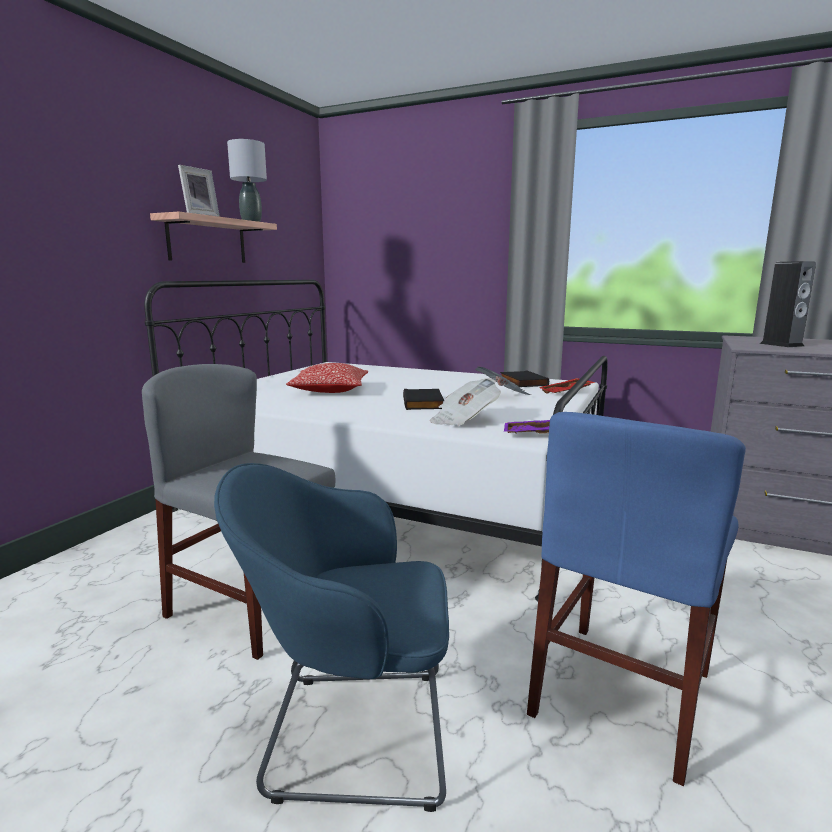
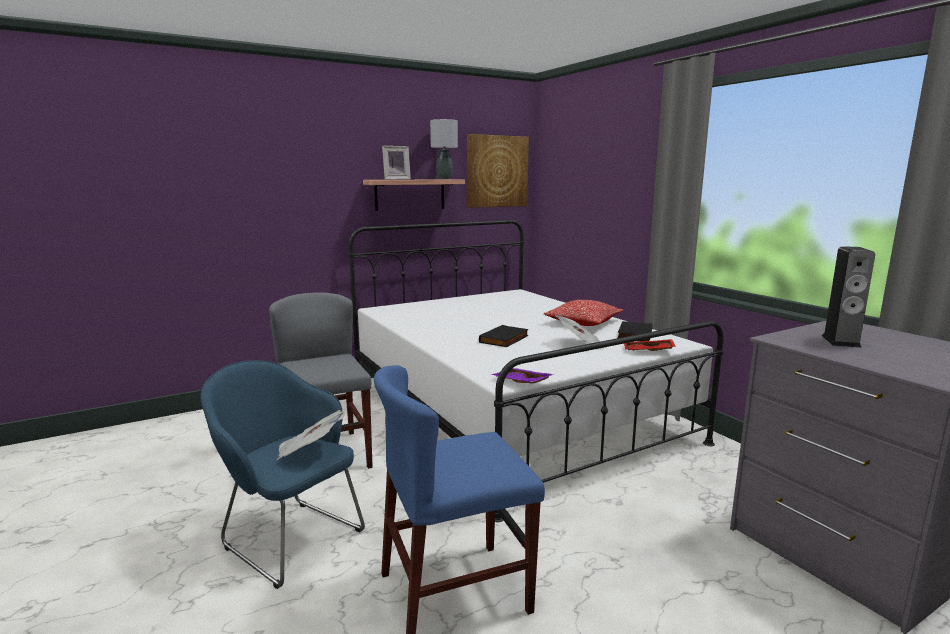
camera: 35 degrees right, 0 degrees up
(291, 220) = (497, 171): none -> picture
(330, 390) = (464, 317): pillow -> pillow (583, 323)
(463, 420) = (498, 359): newspaper -> newspaper (310, 451)

